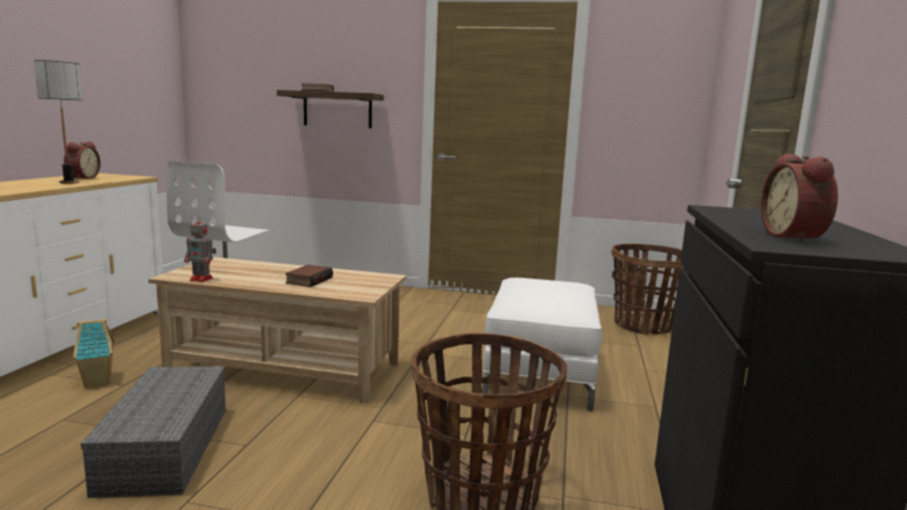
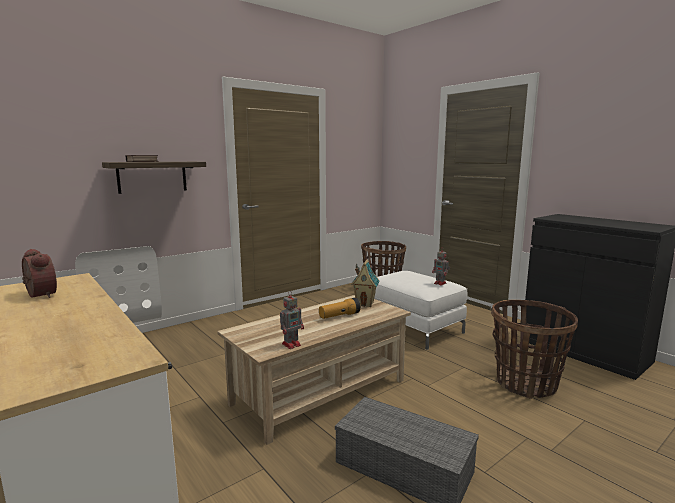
camera: 50 degrees left, 0 degrees up
(68, 182) = (74, 302): table lamp -> none
(98, 381) = (237, 481): toy house -> toy house (365, 304)
(308, 280) = (339, 316): book -> flashlight
(552, 304) = (440, 283): none -> toy robot
(795, 237) = (629, 225): alarm clock -> none

